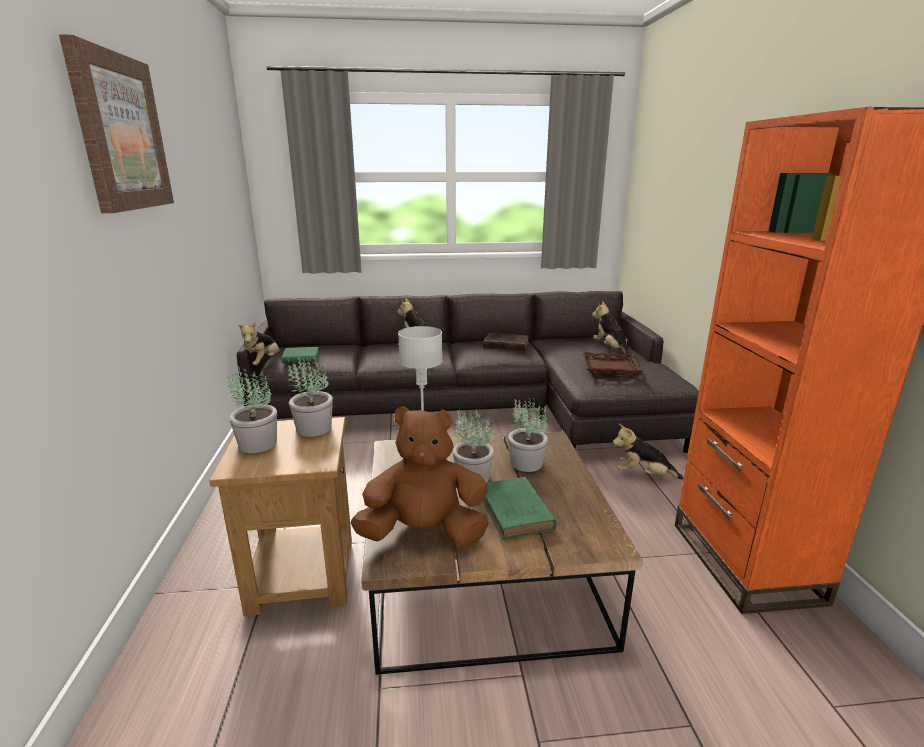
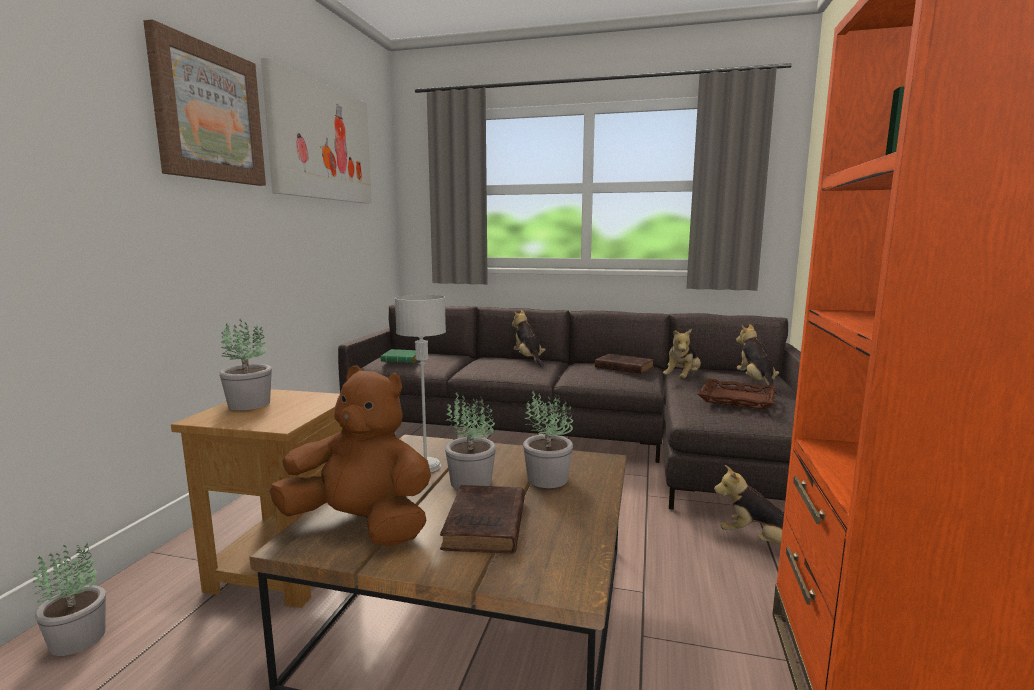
camera: 20 degrees right, 10 degrees down
(197, 139) = (322, 142): none -> picture
(263, 363) = (365, 361): plush toy -> plush toy (682, 379)
(313, 428) = (314, 399): potted plant -> potted plant (78, 638)
(516, 513) = (485, 526): green book -> brown book

